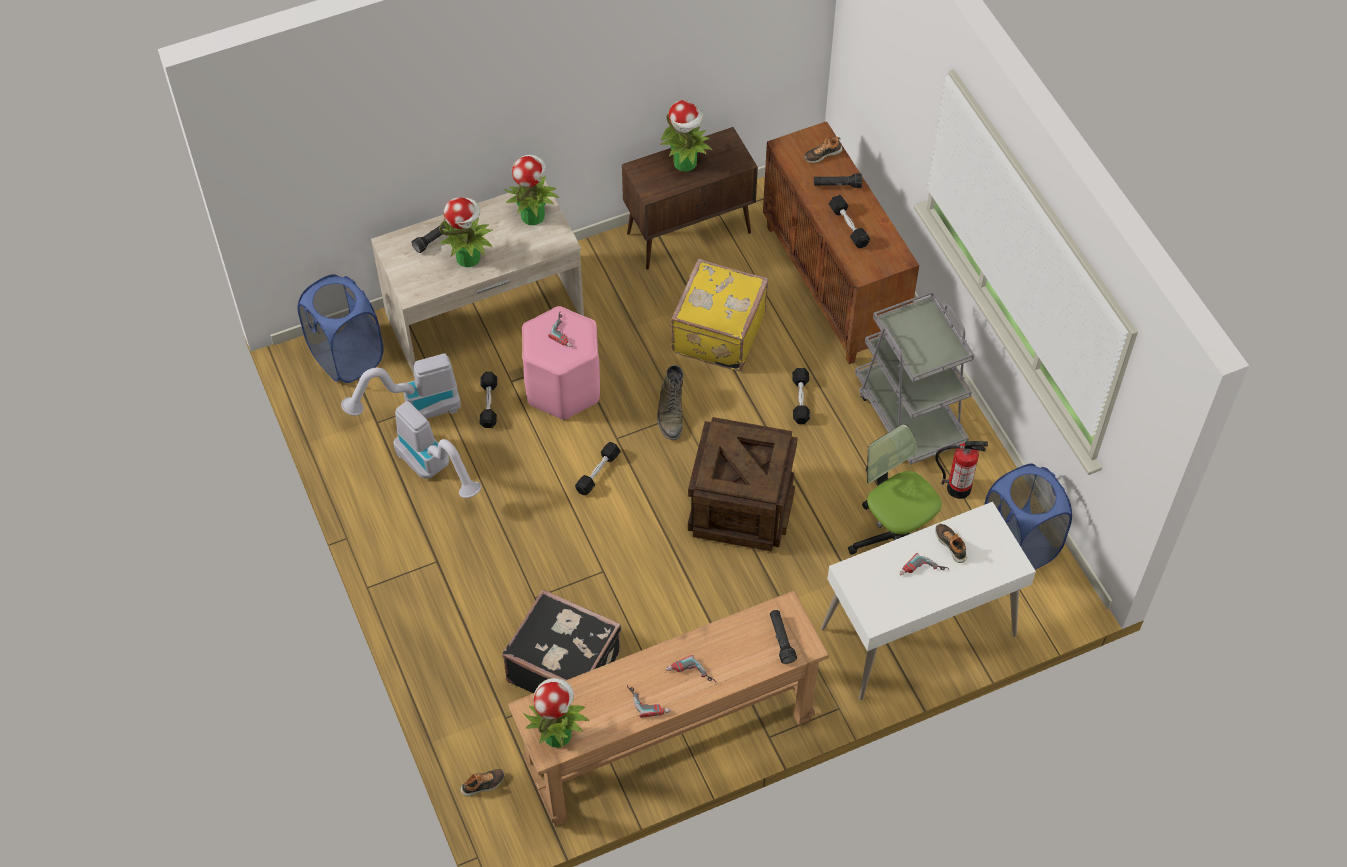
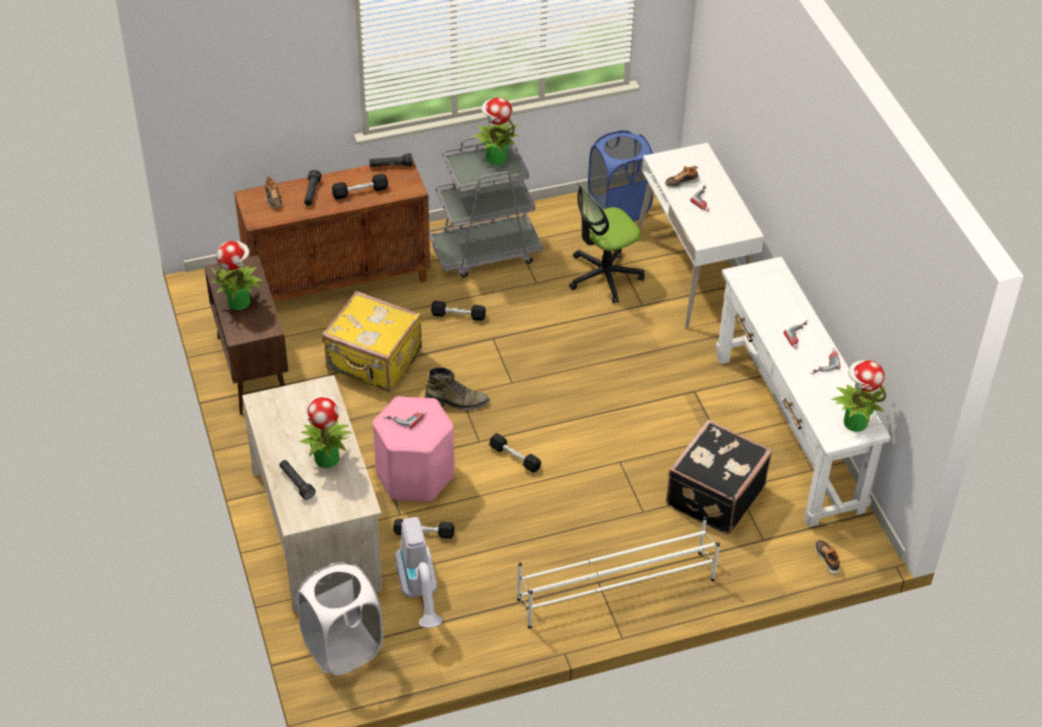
camera: 85 degrees left, 10 degrees down
(347, 356) = (342, 648): blue laundry basket -> white laundry basket
(429, 577) = (615, 589): none -> white shoe rack
(436, 470) = (494, 578): vacuum cleaner -> none
(533, 215) = (284, 407): potted plant -> potted plant (495, 158)
(669, 742) = (787, 432): brown console table -> white console table
(742, 507) = (564, 364): crate -> none
(781, 639) = (767, 281): black flashlight -> black flashlight (391, 166)
(958, 488) = (561, 233): fire extinguisher -> none

